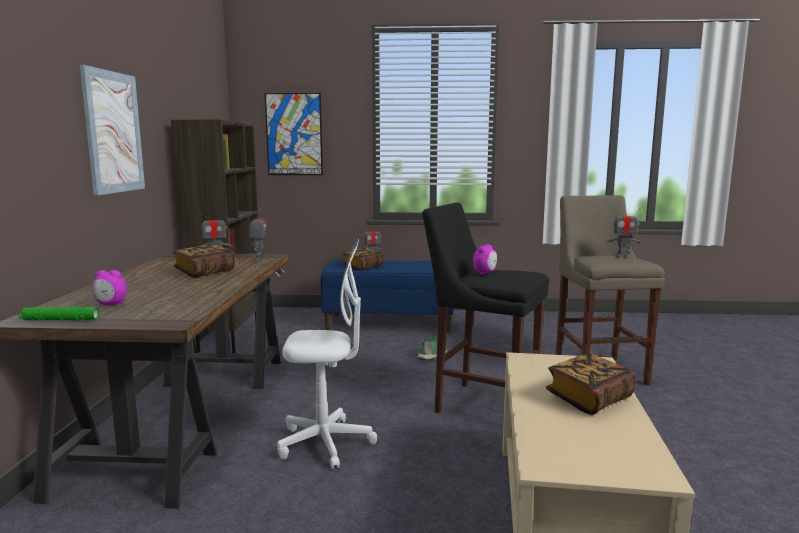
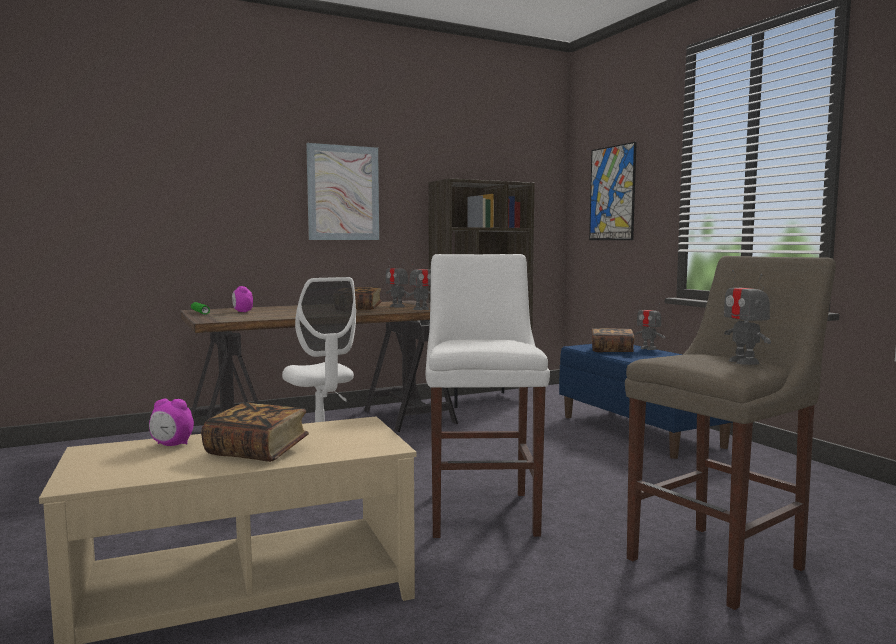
camera: 60 degrees right, 5 degrees down
(433, 356) = (580, 467): green shoe -> none
(481, 404) = (482, 511): black stool -> white stool
(485, 273) = (481, 338): alarm clock -> alarm clock (172, 445)

